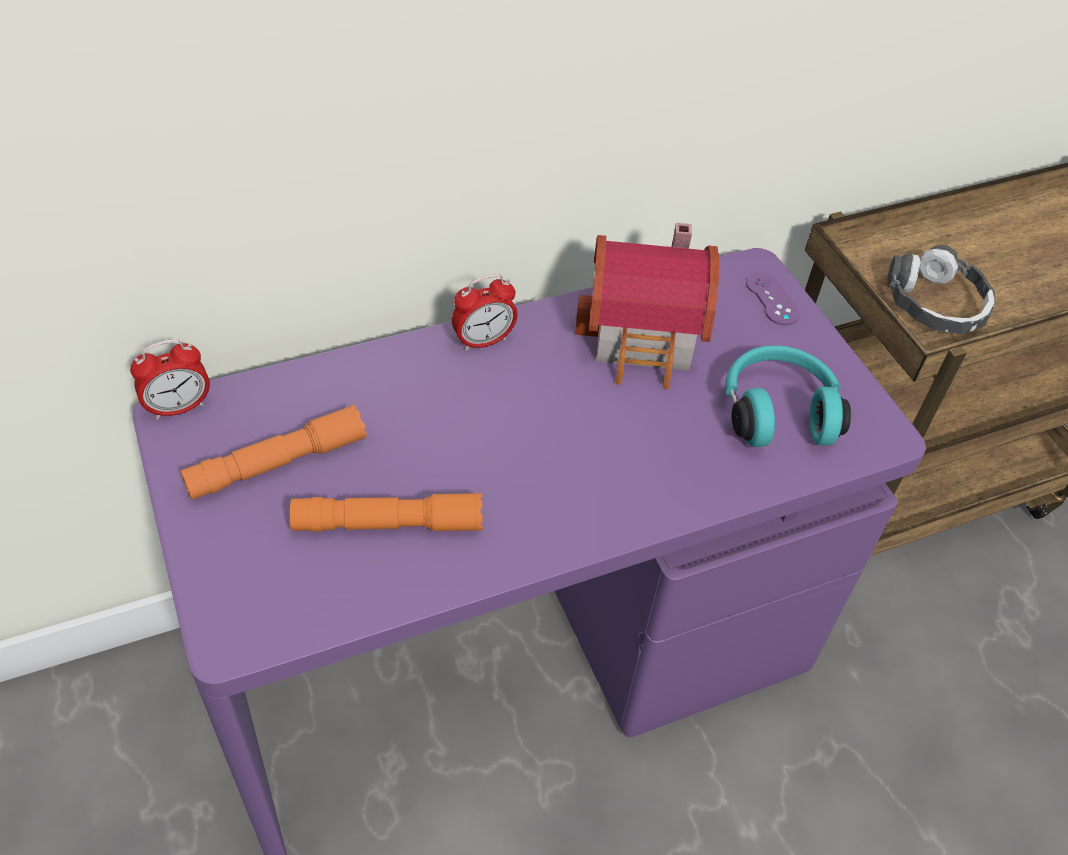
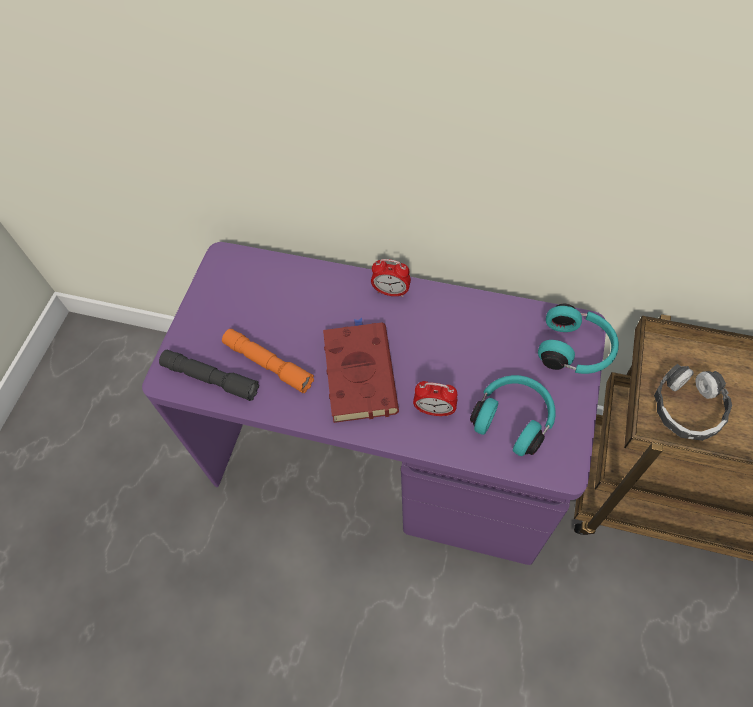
camera: 45 degrees right, 10 degrees up
(179, 407) = (228, 254): alarm clock -> alarm clock (434, 410)
(277, 463) = (246, 306): orange flashlight -> none
(310, 595) = (210, 378): none -> grey flashlight
(533, 462) = (359, 372): none -> red book
(646, 339) = (478, 336): toy house -> none
(772, 299) = (576, 350): purple game controller -> turquoise headphones

